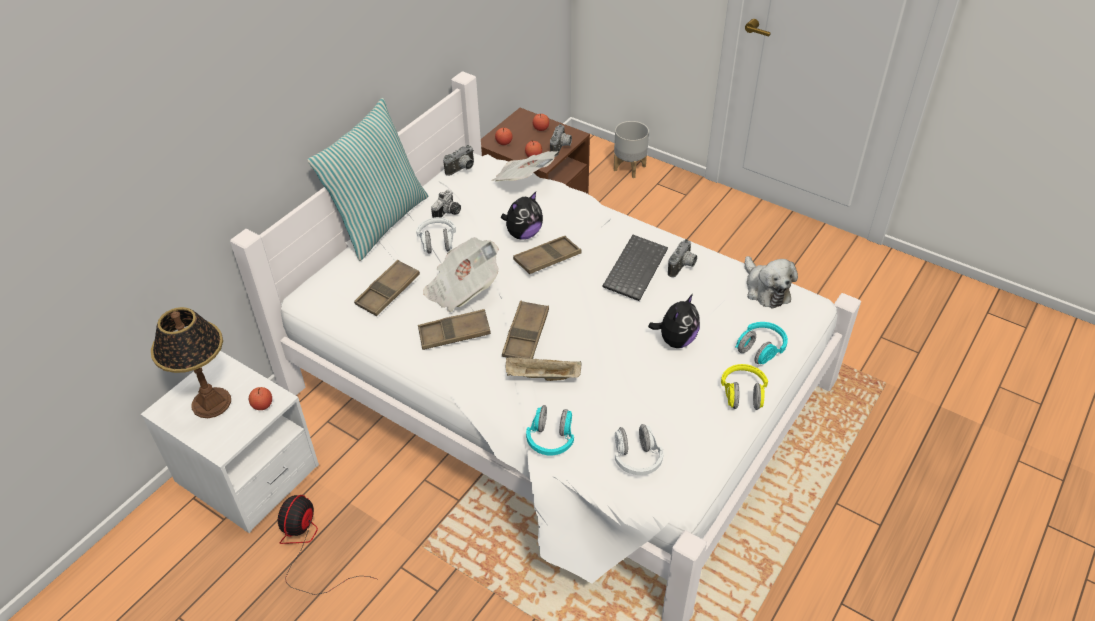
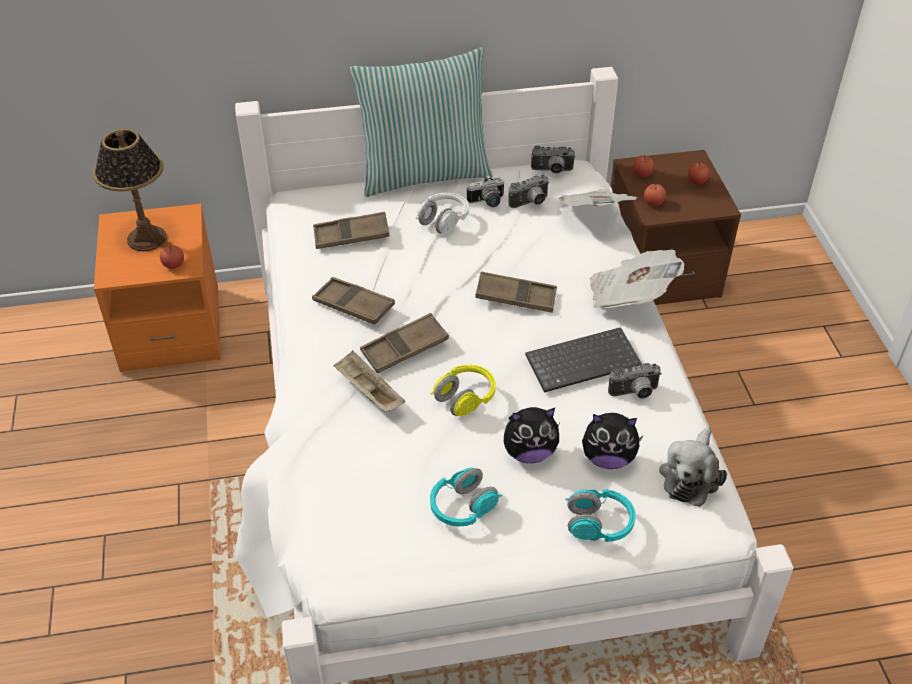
camera: 45 degrees right, 0 degrees up
(247, 474) = (171, 329): white nightstand -> orange nightstand
(308, 548) = (141, 416): fan -> none
(462, 289) = (409, 273): newspaper -> newspaper (630, 296)
(523, 234) = (526, 261): plush toy -> plush toy (608, 458)
(551, 439) = (305, 447): turquoise headphones -> turquoise headphones (463, 508)
(561, 148) = (692, 211): camera -> camera (530, 203)
(630, 168) = (813, 291): grey planter -> none
(636, 458) = (349, 521): white headphones -> none
(742, 394) = (520, 549): yellow headphones -> yellow headphones (465, 398)

